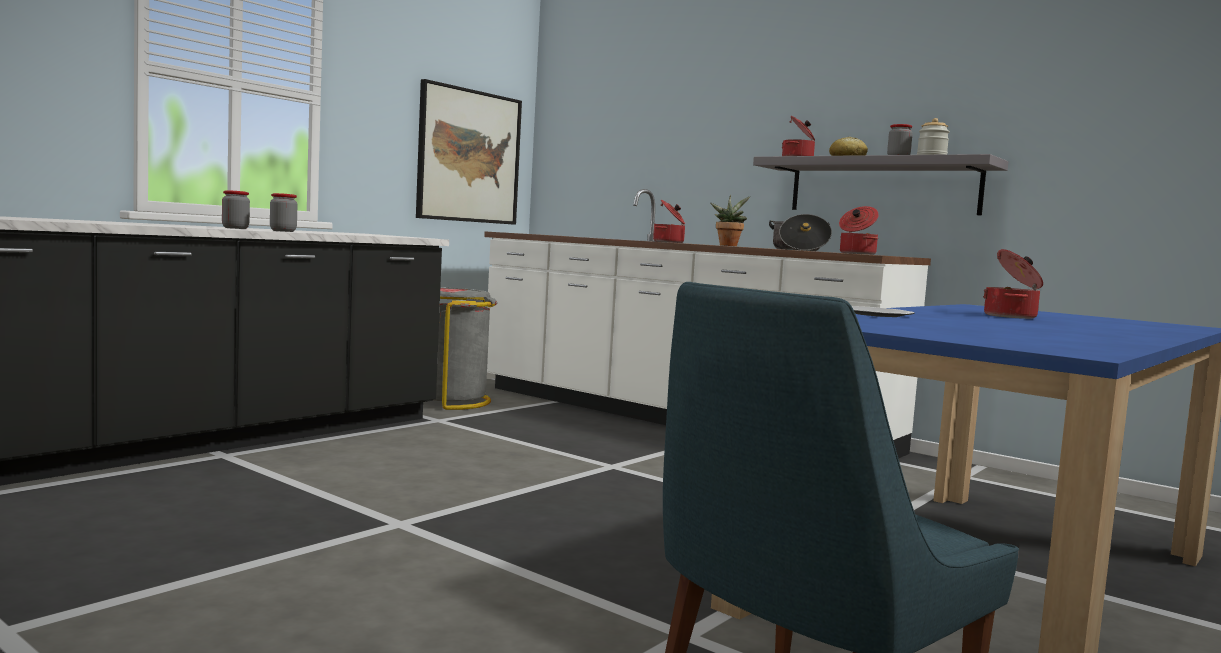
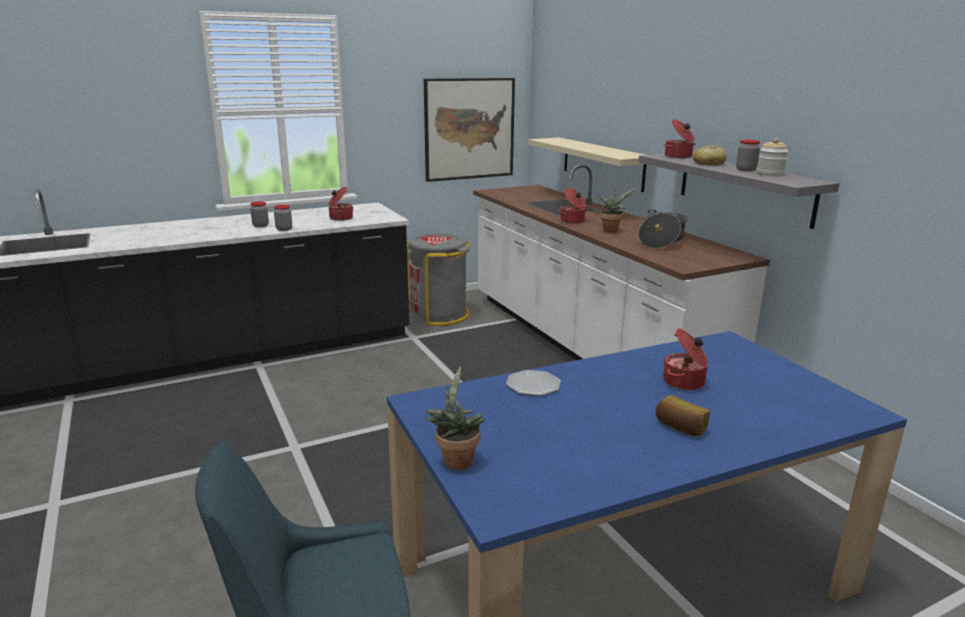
camera: 25 degrees right, 15 degrees up
(663, 192) = (602, 163): none -> beige shelf
(856, 253) = (683, 260): cooking pot -> cooking pot (340, 218)
(936, 336) = (456, 460): none -> potted plant
(1083, 328) = (680, 427): none -> bread

